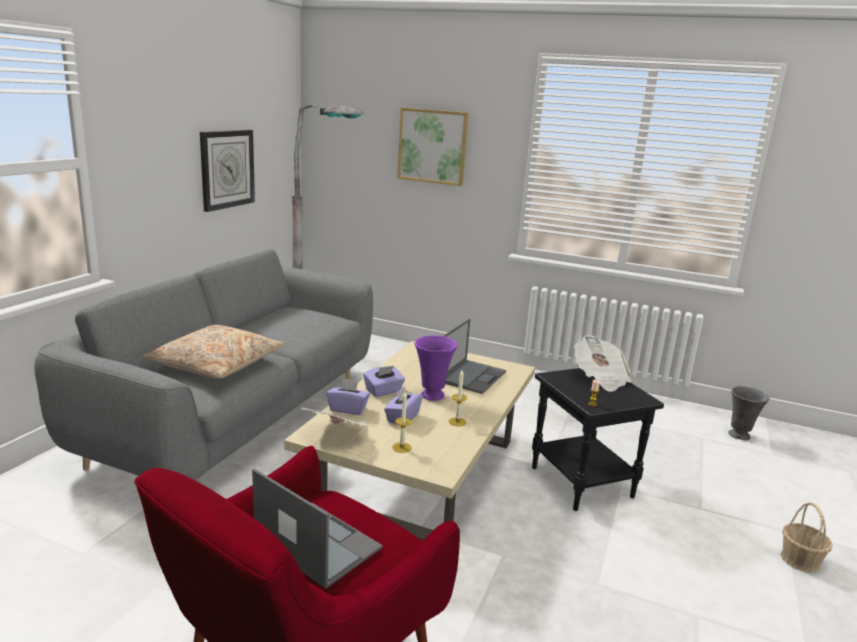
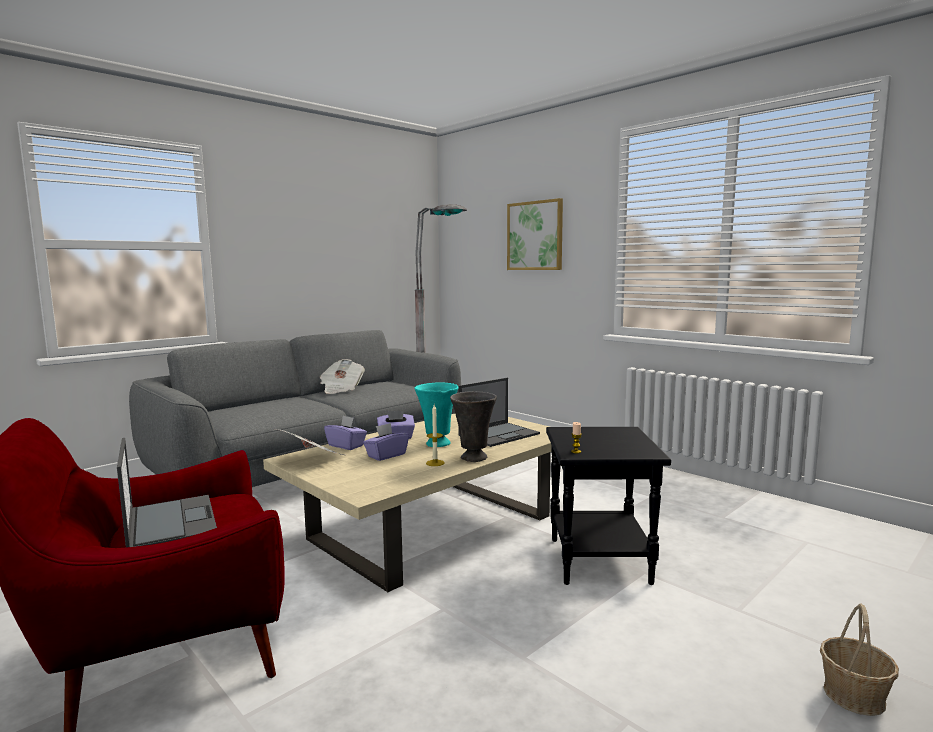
camera: 25 degrees right, 10 degrees down
(216, 364) = (272, 407): beige pillow -> none
(227, 169) = (353, 264): wall clock -> none
(402, 447) = (354, 474): candle -> none
(432, 396) = (437, 444): purple vase -> turquoise vase
(600, 378) = (617, 435): newspaper -> newspaper (341, 389)
(739, 436) = (869, 547): grey vase -> grey vase (474, 458)

